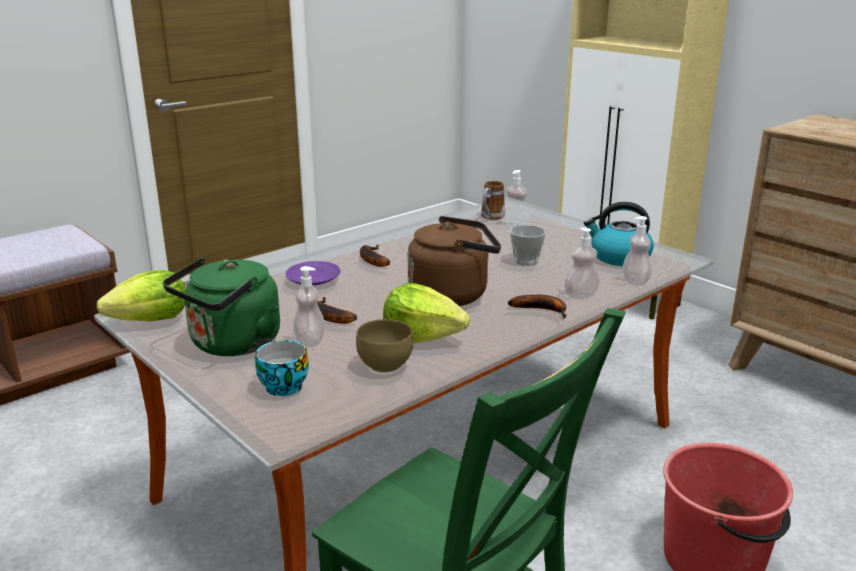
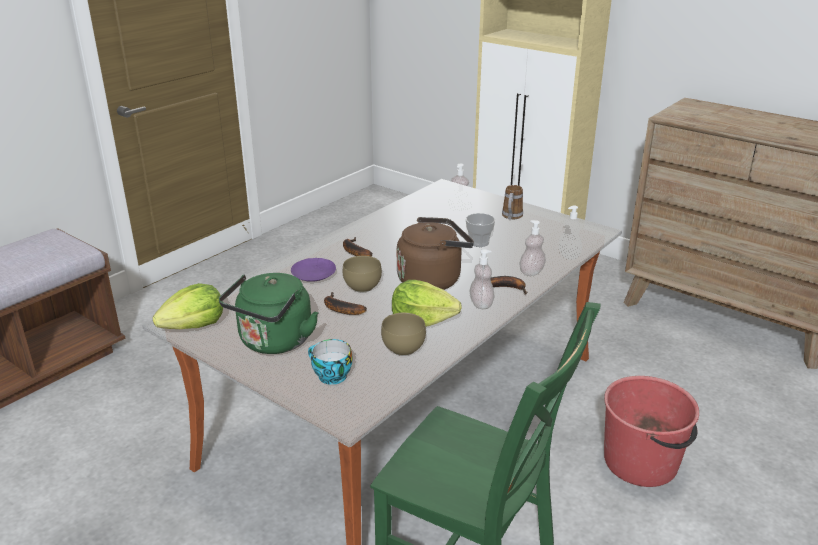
camera: 10 degrees left, 5 degrees up
(310, 341) = (335, 333): soap dispenser -> soap dispenser (481, 304)
(363, 296) = (361, 287): none -> brown bowl
(490, 217) = (436, 201): mug -> mug (511, 217)
(619, 257) = (550, 233): kettle -> none

